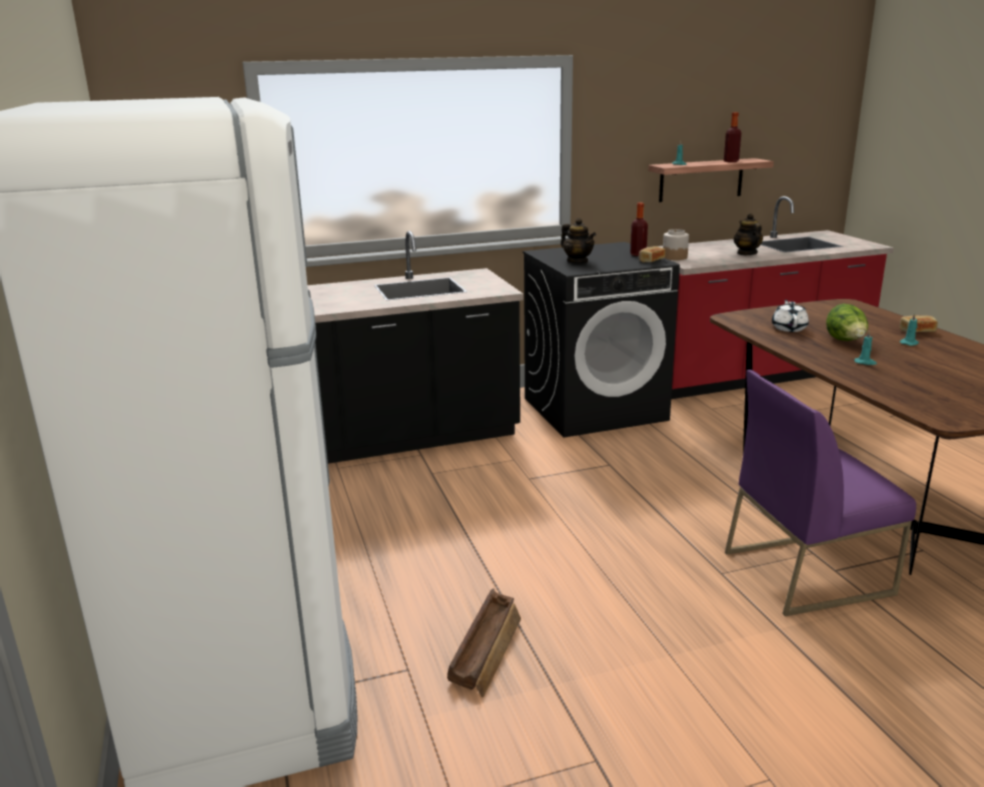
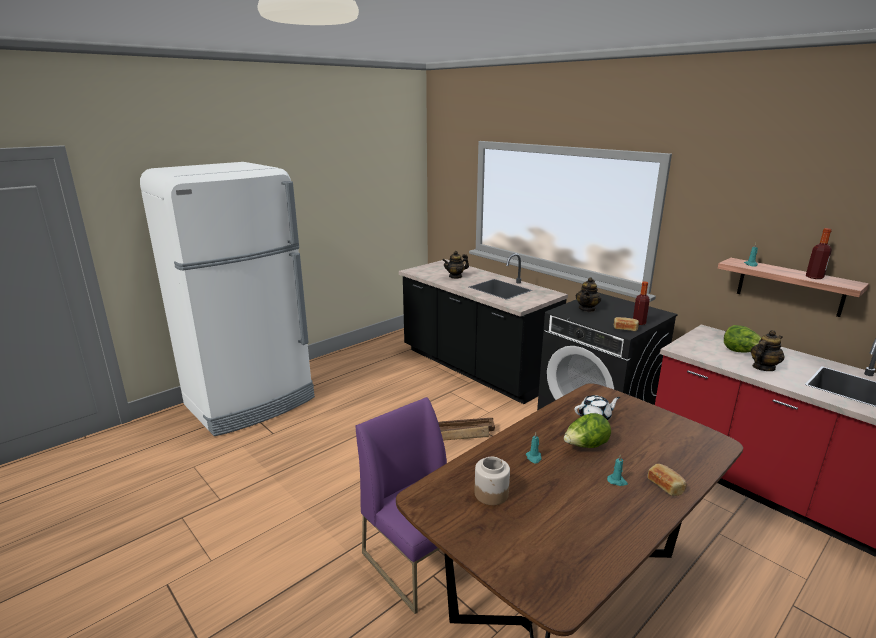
camera: 65 degrees right, 0 degrees up
(327, 299) = (455, 276): none -> teapot
(487, 649) = (293, 450): crate -> crate (463, 434)
(674, 257) = (694, 341): jar -> jar (491, 493)
(710, 251) = (741, 352): none -> lettuce

